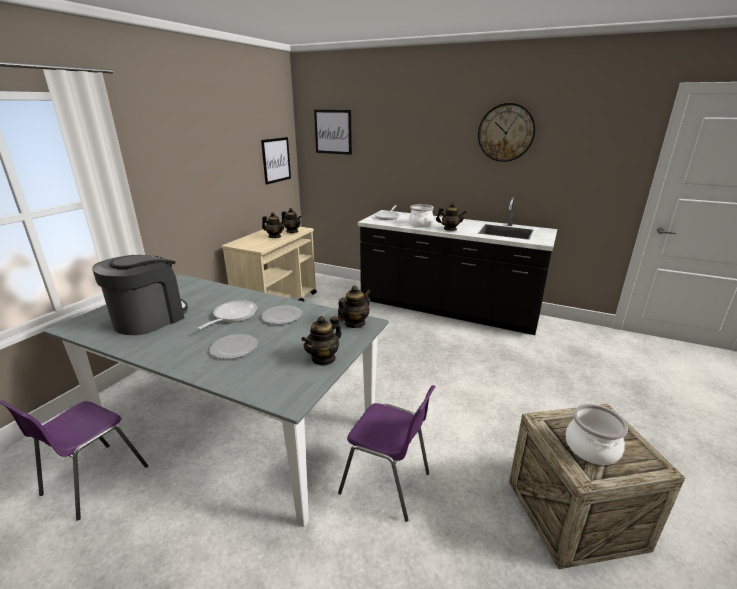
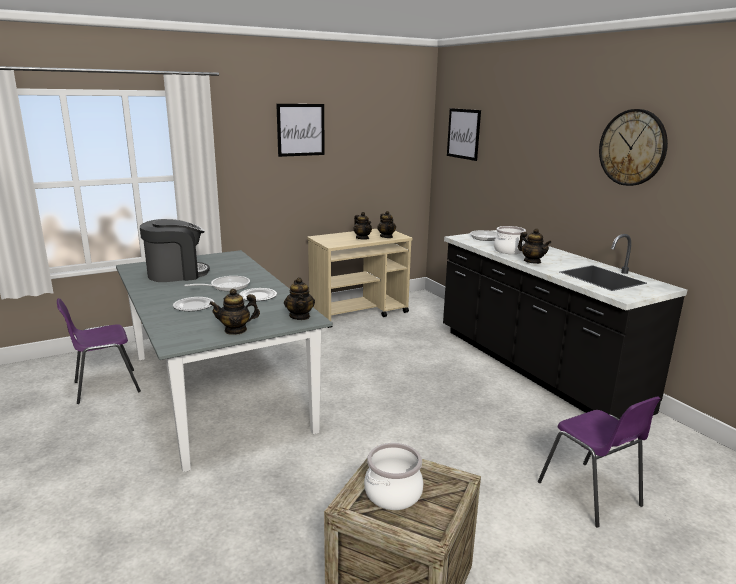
camera: 35 degrees right, 5 degrees down
(276, 160) = (398, 160): picture -> picture (301, 130)
(354, 324) = (300, 316): teapot -> teapot turned 90 degrees clockwise
(387, 484) = (272, 477): purple chair -> purple chair (591, 495)

